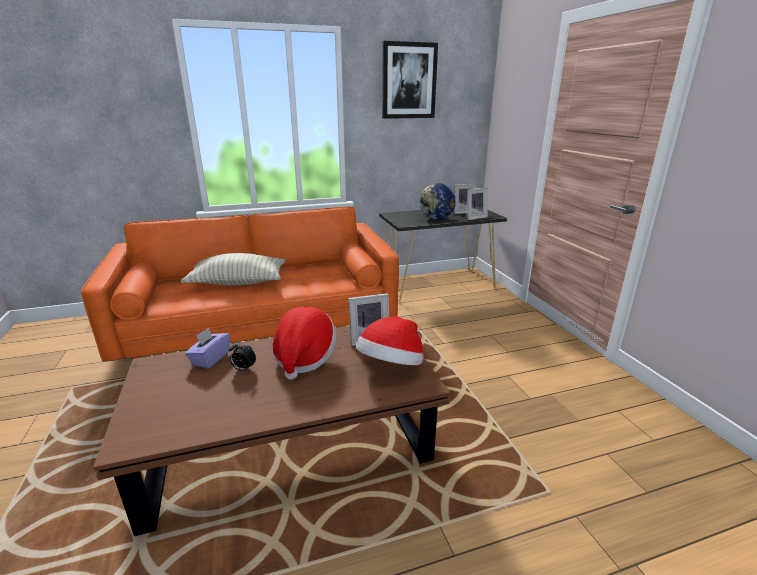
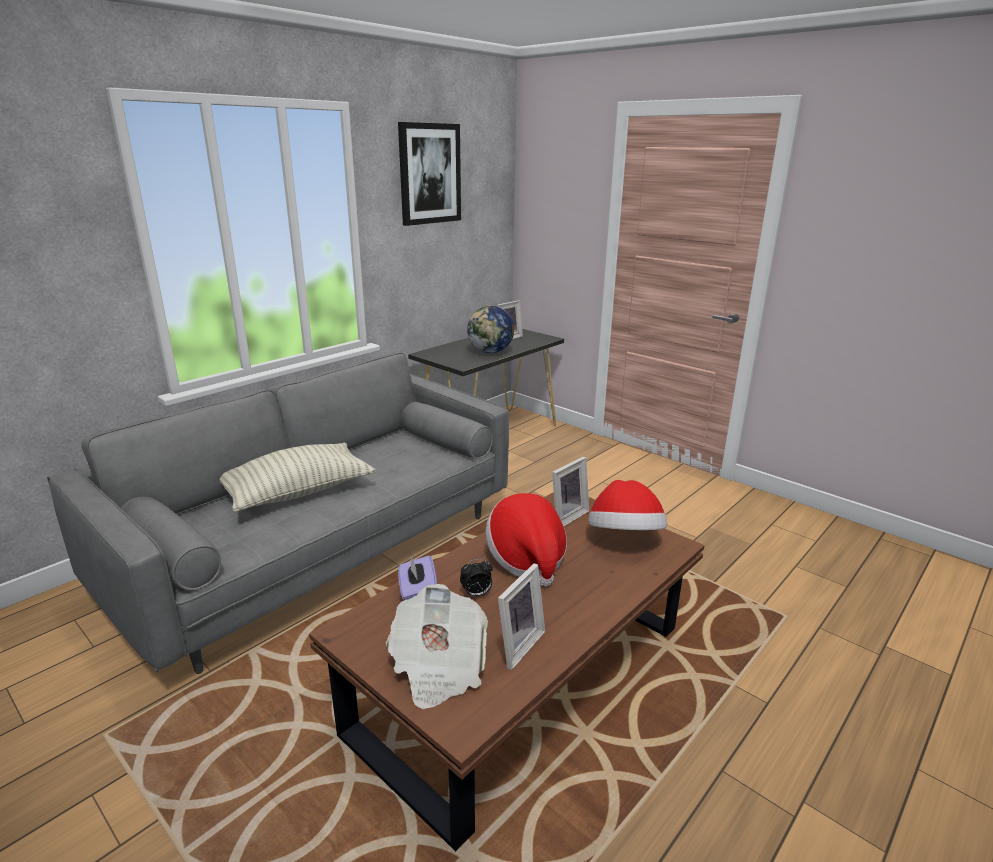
camera: 30 degrees left, 0 degrees up
(162, 404) = (438, 667): none -> newspaper
(261, 327) = (318, 550): orange sofa -> grey sofa
(474, 217) = (530, 343): picture frame -> picture frame (516, 644)

